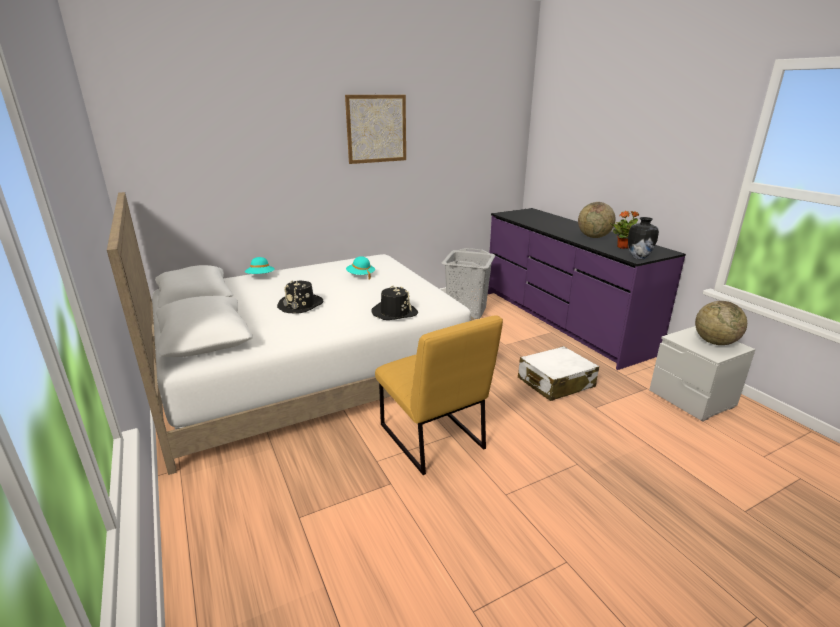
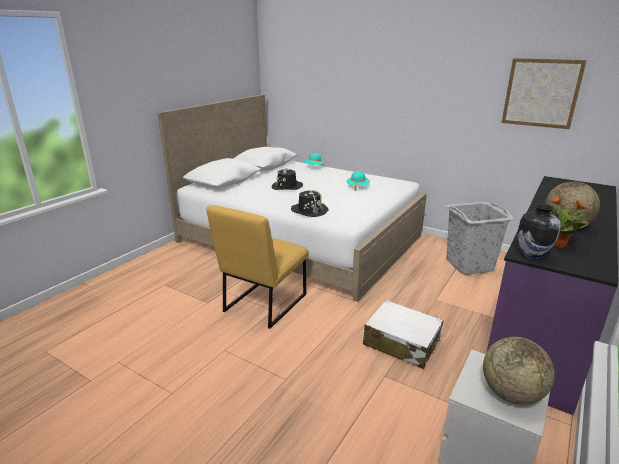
camera: 60 degrees right, 0 degrees up
(376, 128) = (433, 68): picture -> picture (541, 92)

